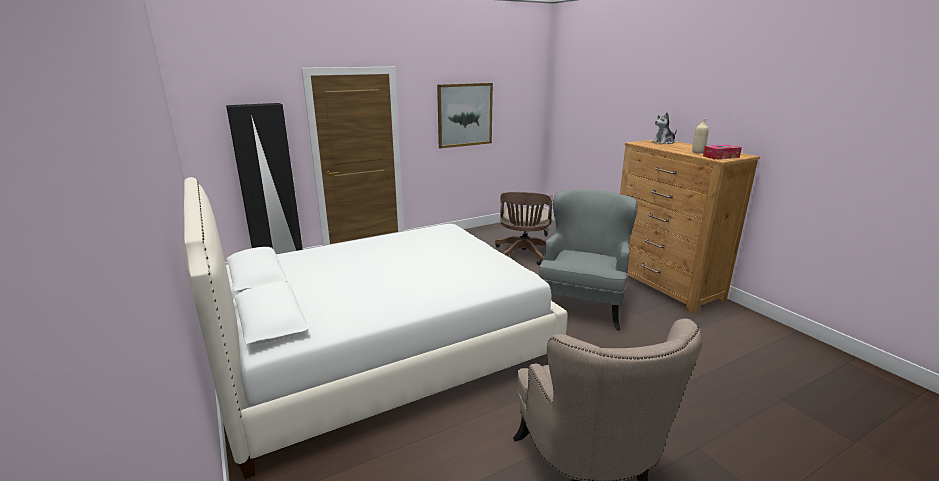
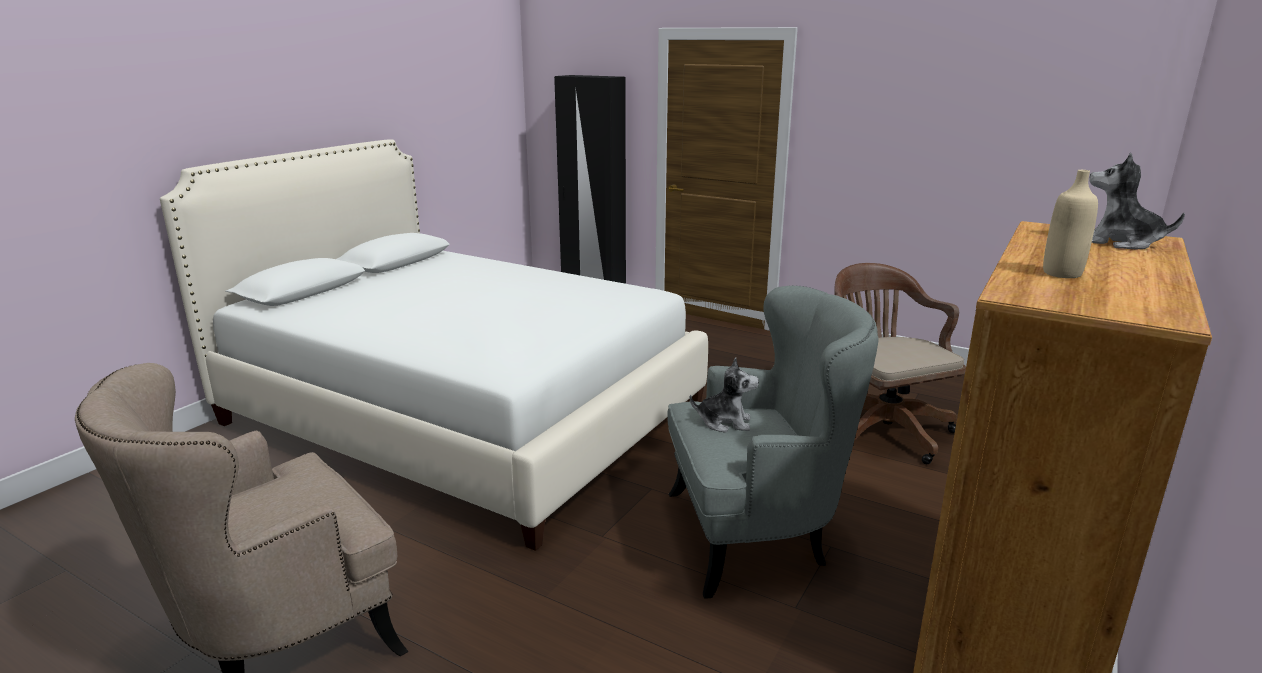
camera: 60 degrees right, 0 degrees up
(465, 115) = (928, 128): picture -> none
(523, 254) = (881, 428): brown office chair -> brown office chair turned 90 degrees clockwise
(576, 259) = (725, 422): none -> plush toy
(721, 157) = (1055, 294): tissue box -> none

